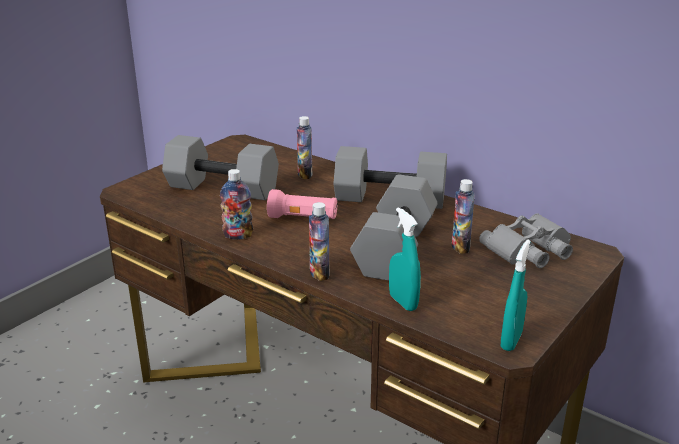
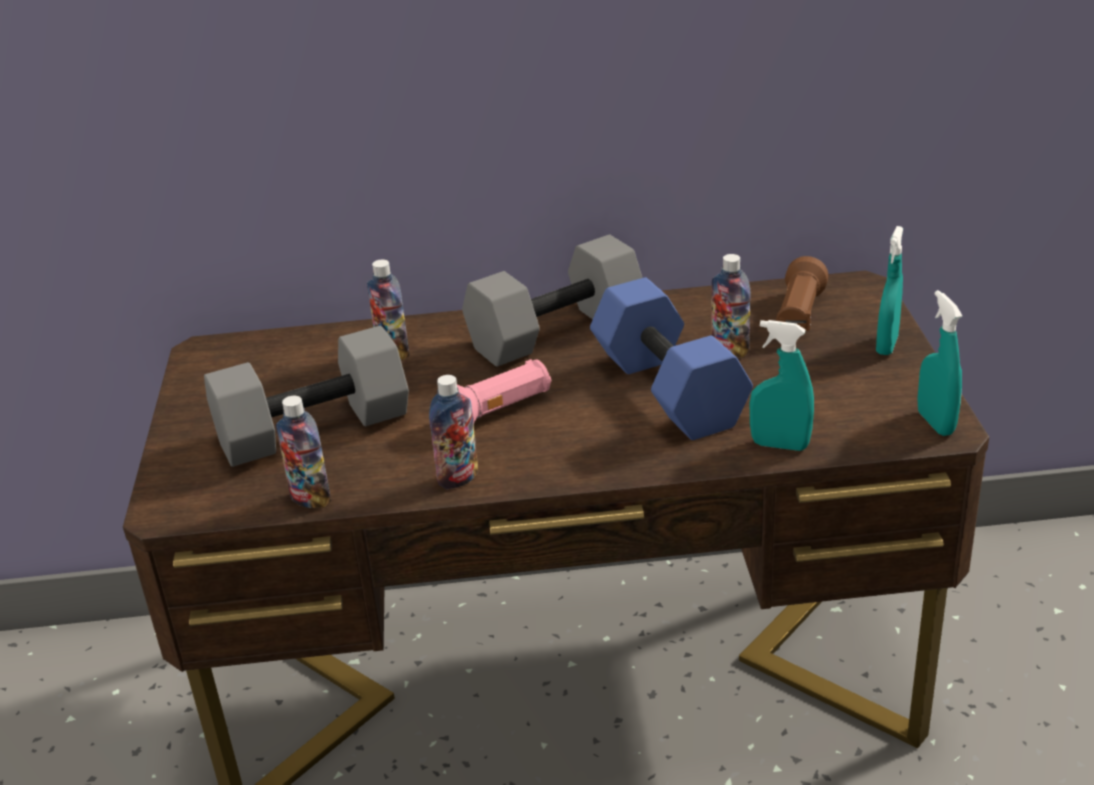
camera: 40 degrees left, 5 degrees up
(319, 273) = (639, 466): bottle -> bottle (310, 499)
(393, 248) = (665, 390): grey dumbbell -> blue dumbbell
(530, 250) = (799, 315): grey binoculars -> brown flashlight
(556, 288) = (887, 345): none -> turquoise spray bottle

